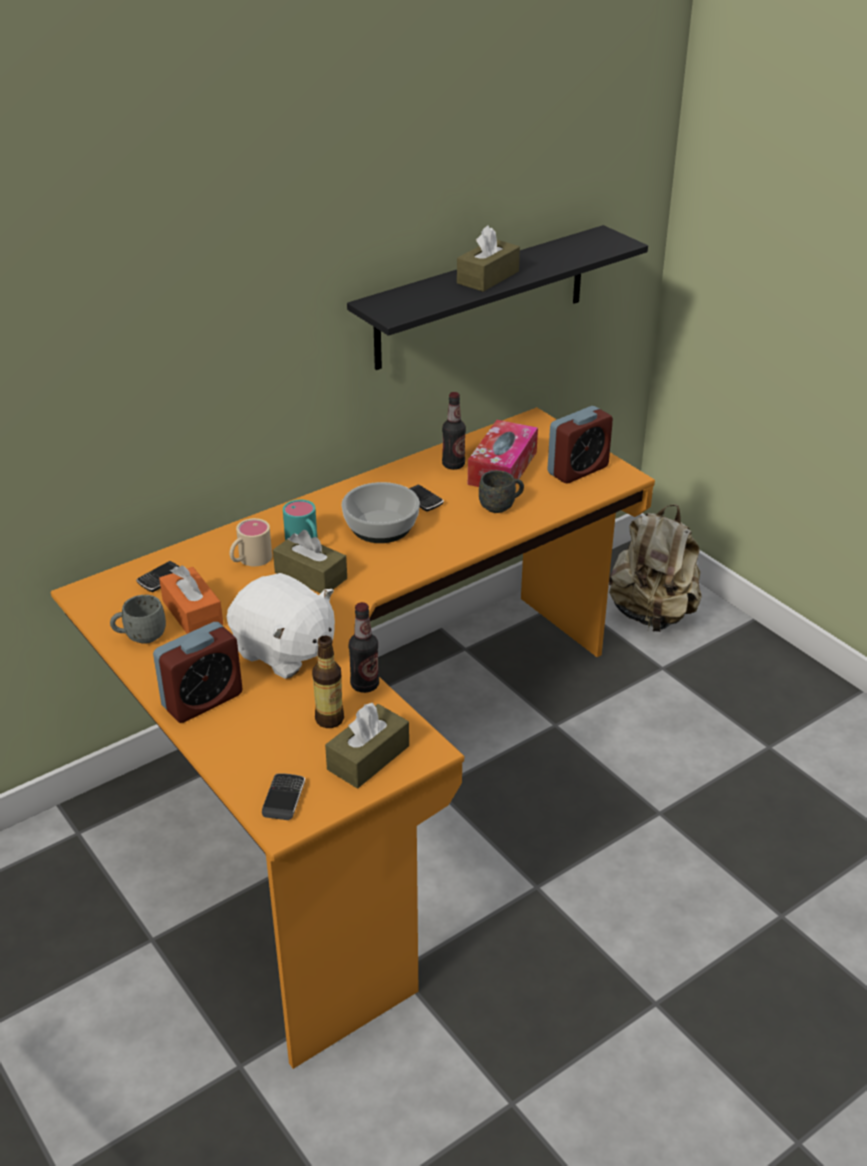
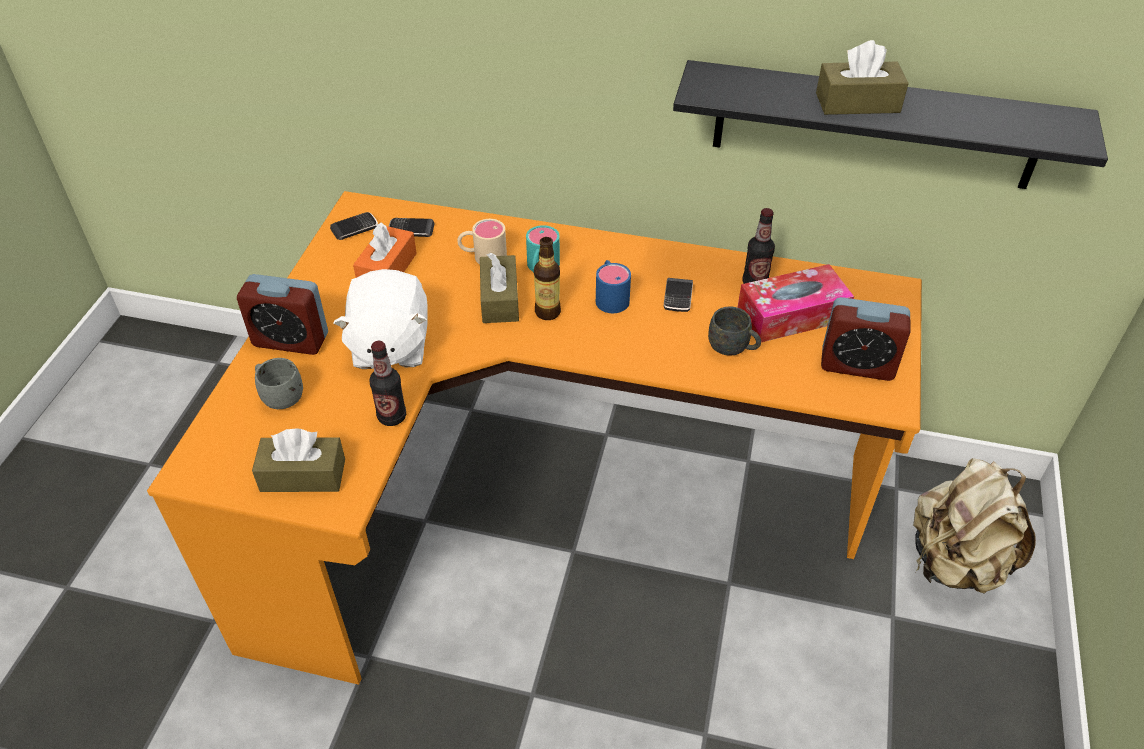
camera: 50 degrees right, 10 degrees up
(140, 636) = (334, 263): grey mug -> grey mug (279, 396)
(284, 799) = (214, 456): phone -> phone (354, 228)
(329, 719) = (330, 423): bottle -> bottle (547, 312)
(380, 526) = (610, 296): bowl -> blue mug

